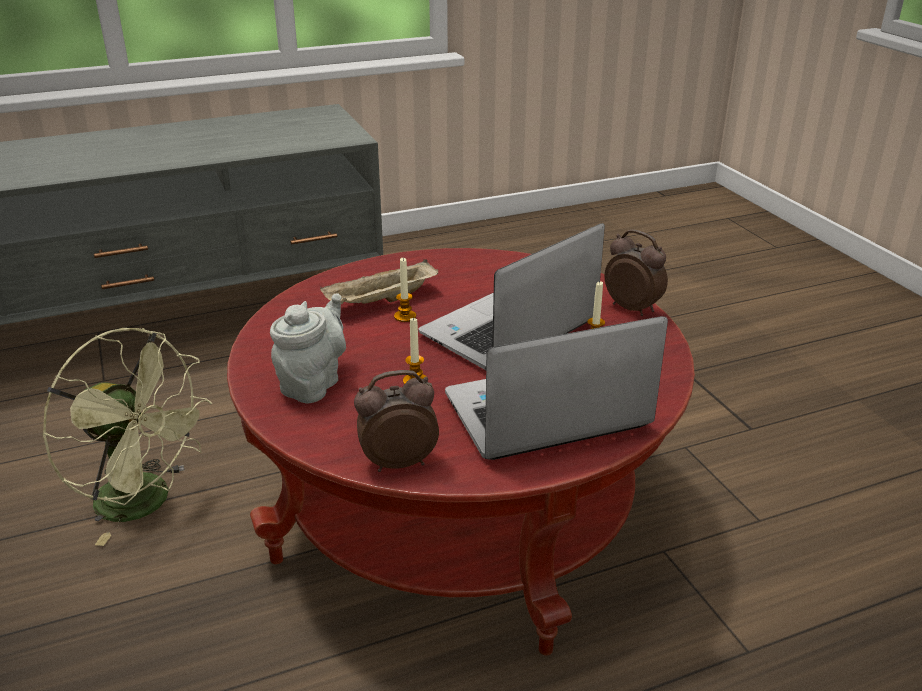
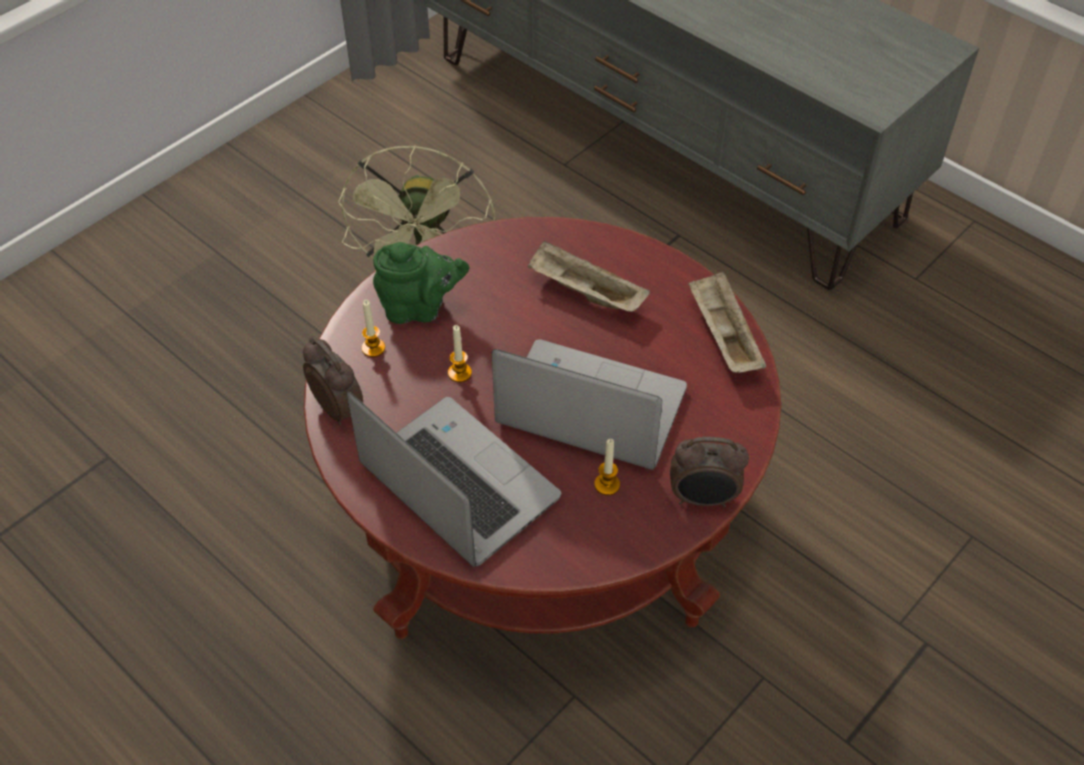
camera: 65 degrees right, 20 degrees up
(313, 383) = (419, 308): grey teapot -> green teapot
(405, 316) = (567, 321): candle -> candle (373, 348)
(481, 262) = (722, 336): none -> beige tray
(632, 308) = (703, 499): alarm clock -> alarm clock turned 75 degrees clockwise

